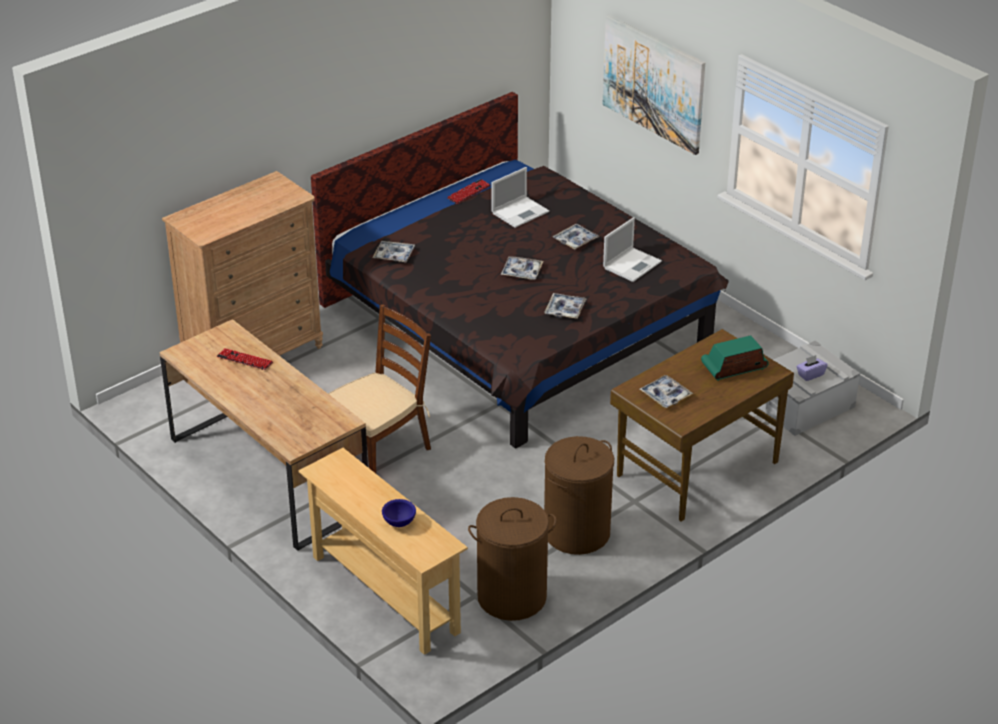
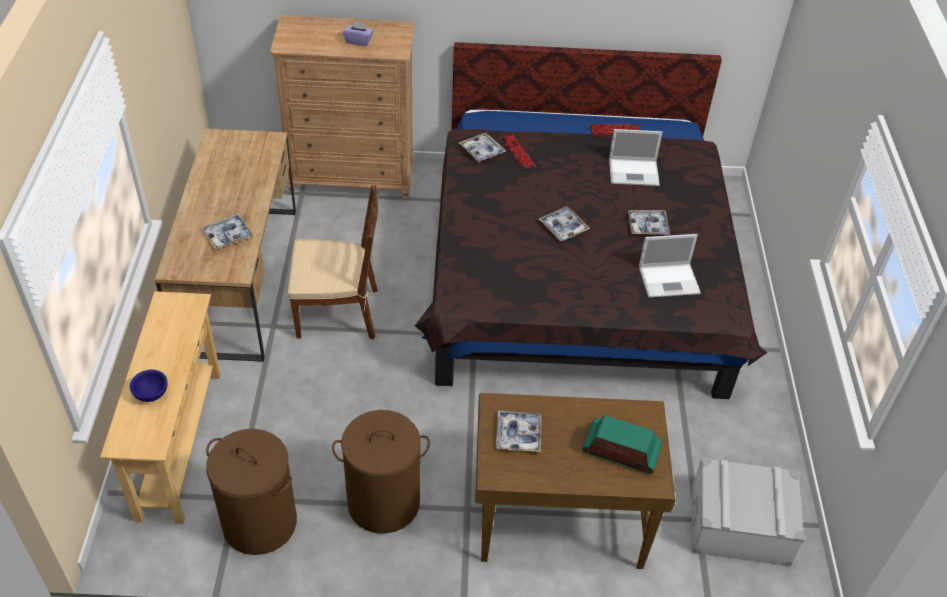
camera: 40 degrees right, 10 degrees up
(244, 360) = (246, 171): keyboard -> keyboard (517, 153)
(565, 310) = (553, 286): tray -> tray (228, 235)
(653, 83) = (821, 108): picture -> none
(810, 375) = (748, 505): purple tissue box -> purple tissue box (358, 41)

